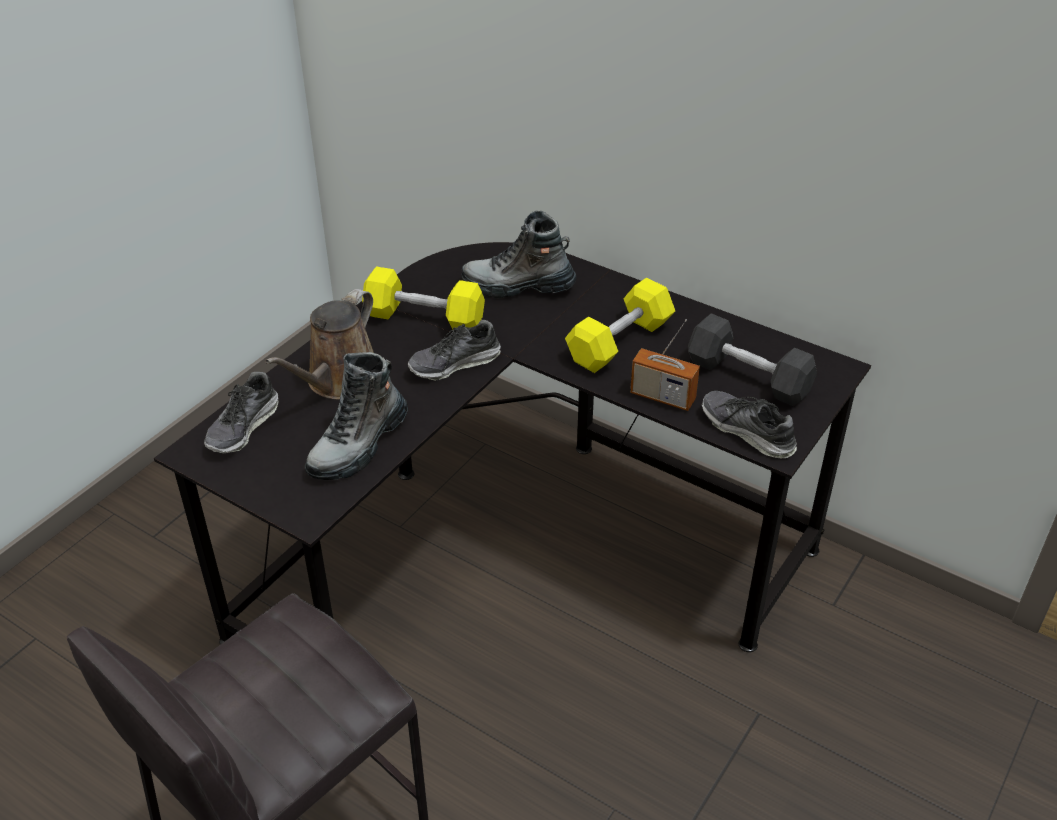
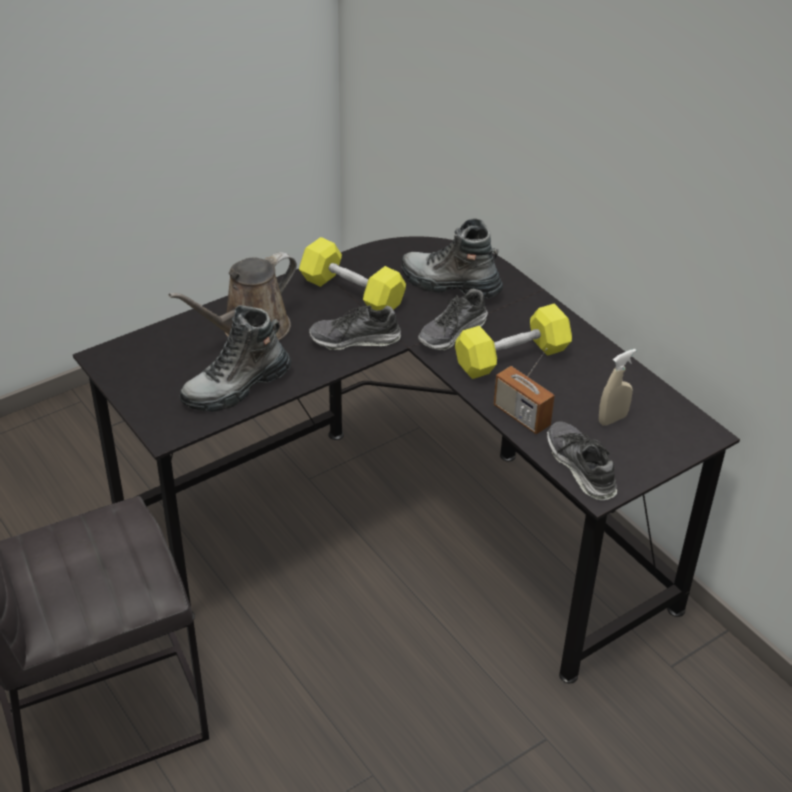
camera: 20 degrees right, 0 degrees up
(243, 427) = (153, 348): shoe -> shoe (452, 333)
(748, 377) = (612, 419): black dumbbell -> beige spray bottle

